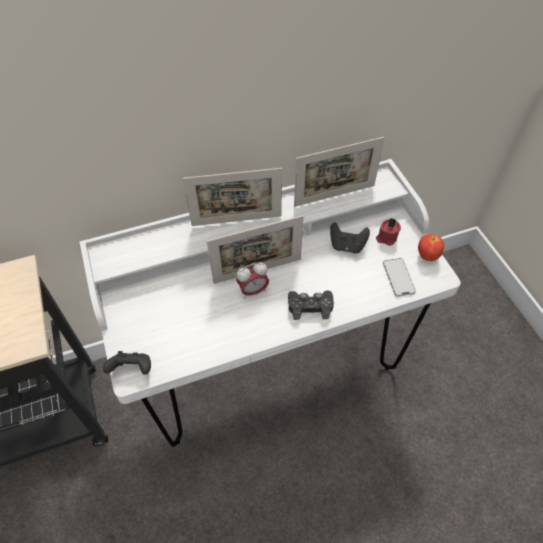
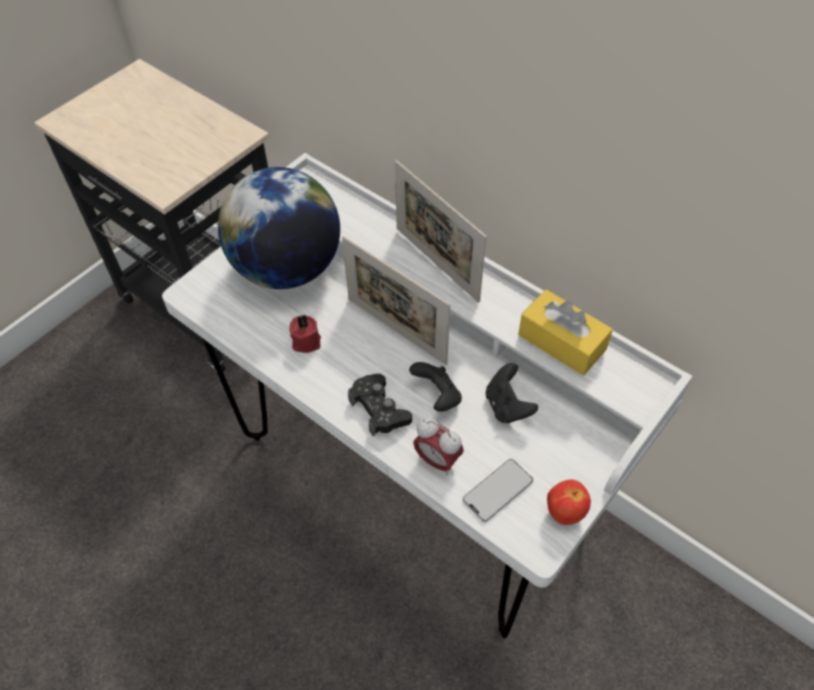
camera: 60 degrees right, 0 degrees up
(132, 369) = (197, 290): black game controller -> black game controller (437, 396)
(159, 306) = (287, 268): none -> globe
(253, 291) = (364, 341): alarm clock -> alarm clock (437, 460)
(334, 195) = (561, 342): picture frame -> yellow tissue box
(386, 238) = (559, 446): red candle -> red candle (305, 341)

